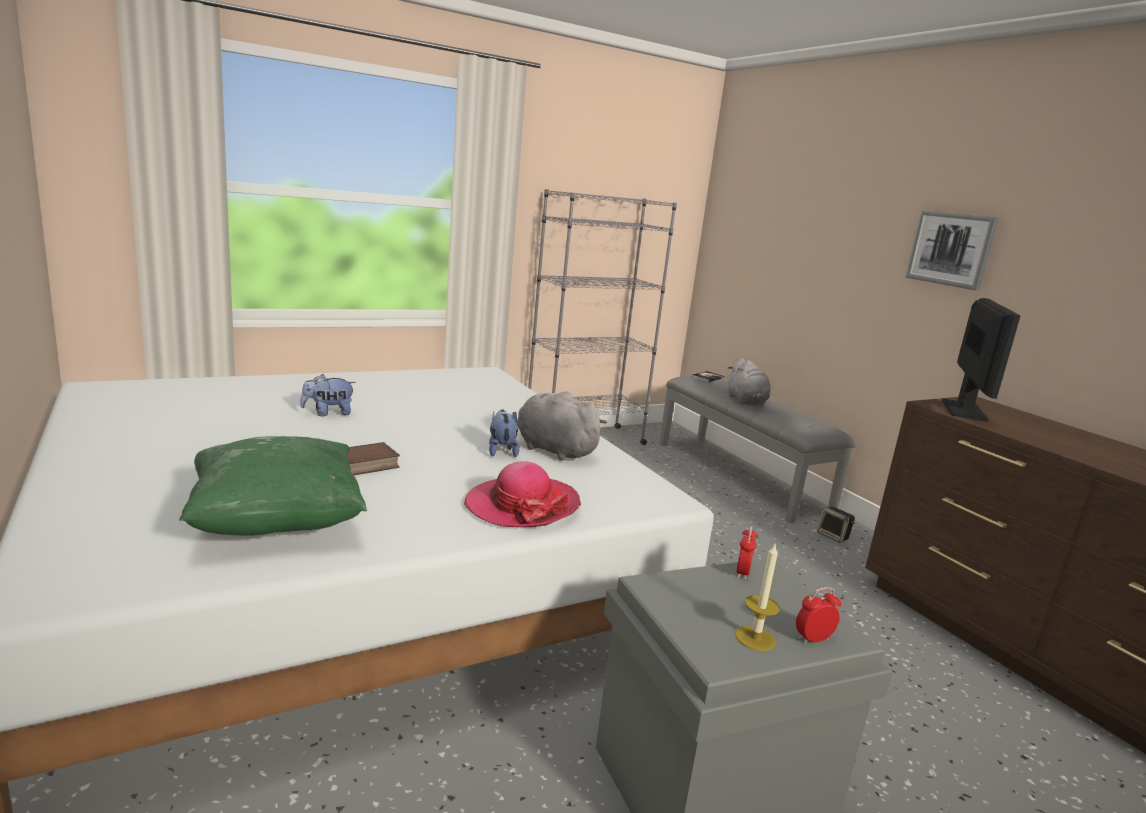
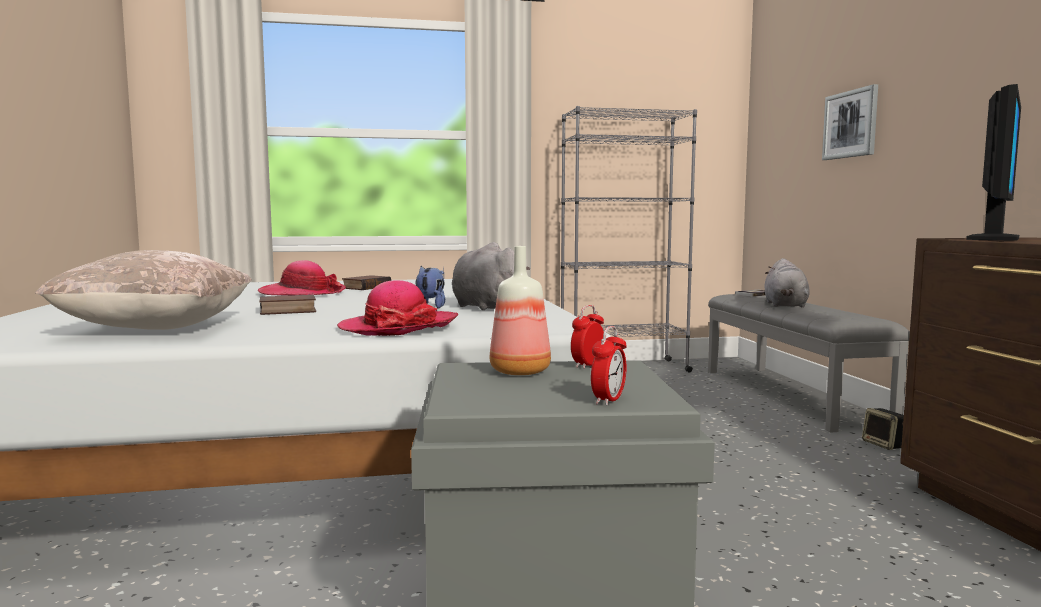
camera: 20 degrees right, 10 degrees down
(277, 522) = (157, 329): green pillow -> beige pillow
(328, 413) = (302, 293): plush toy -> hat
(380, 395) = (366, 287): none -> book
(701, 589) = (518, 371): none -> bottle
(755, 638) = (532, 396): candle -> none
(813, 639) = (608, 400): alarm clock -> alarm clock turned 120 degrees clockwise
(950, 249) = (984, 75): picture -> picture (850, 124)

